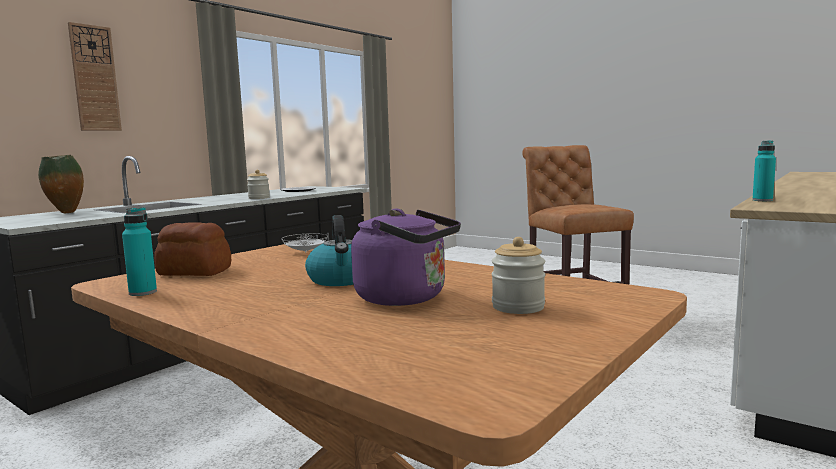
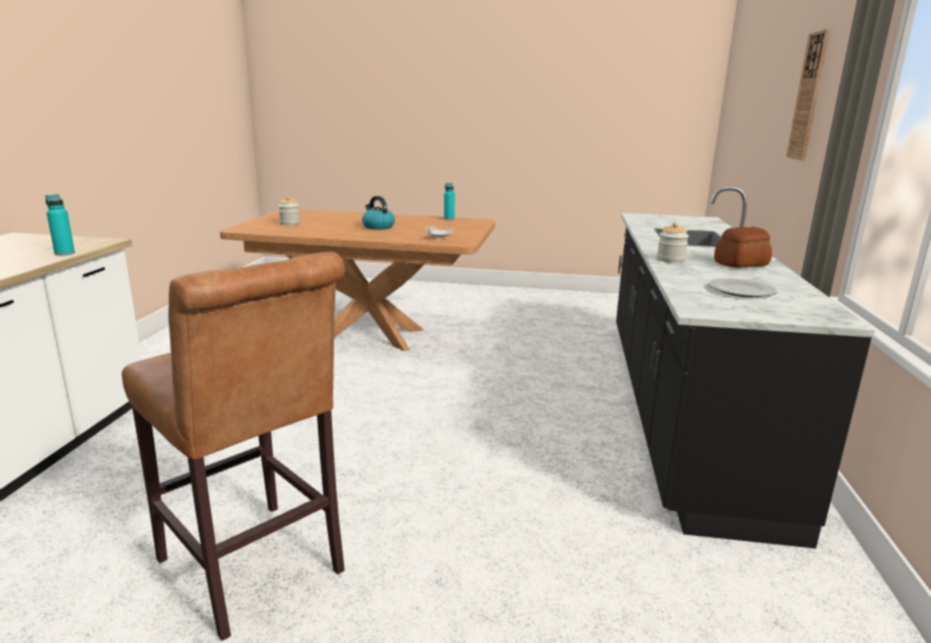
camera: 150 degrees right, 10 degrees up
(66, 213) = (699, 226): vase -> none
(195, 272) = (460, 226): bread -> bread (740, 264)
(406, 298) = (336, 223): purple kettle -> none

